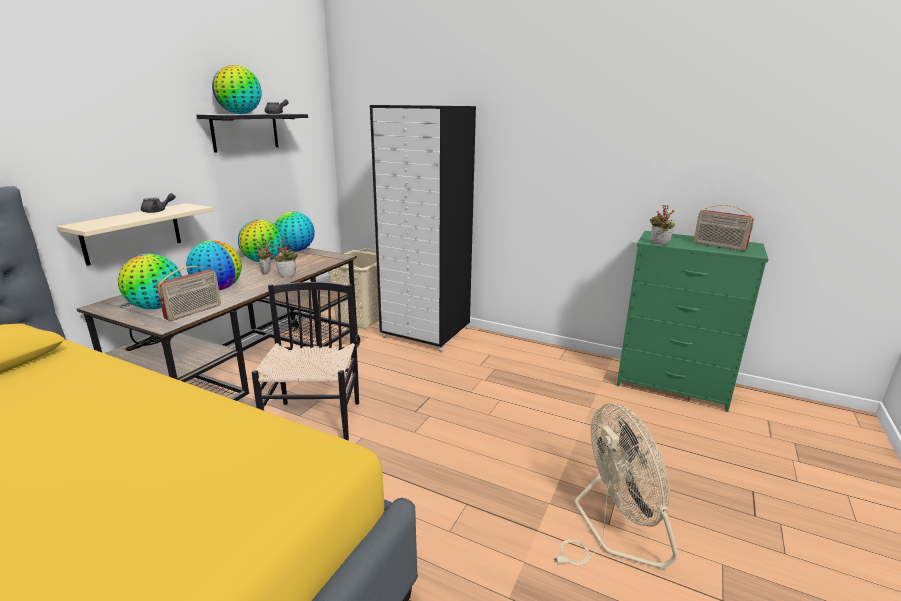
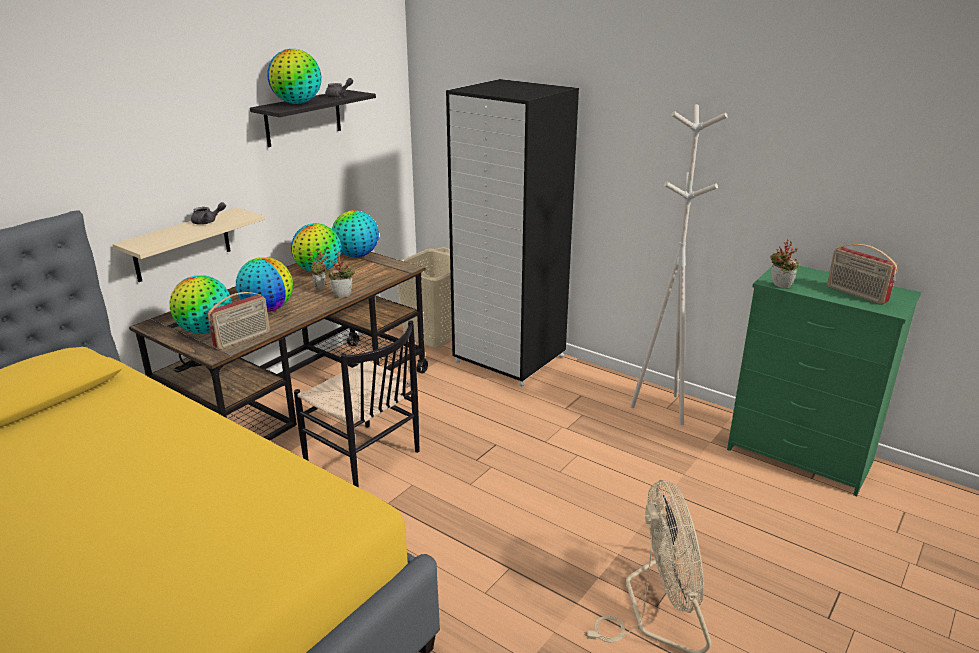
camera: 10 degrees right, 5 degrees up
(315, 420) = (365, 460): black chair -> black chair turned 120 degrees clockwise
(557, 360) = (663, 409): none -> grey clothes rack

